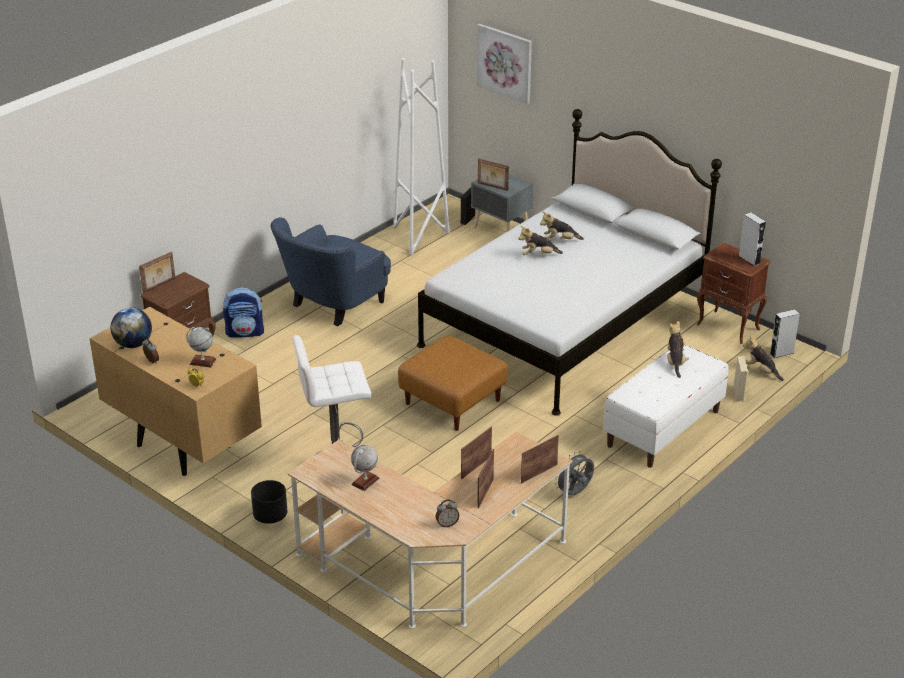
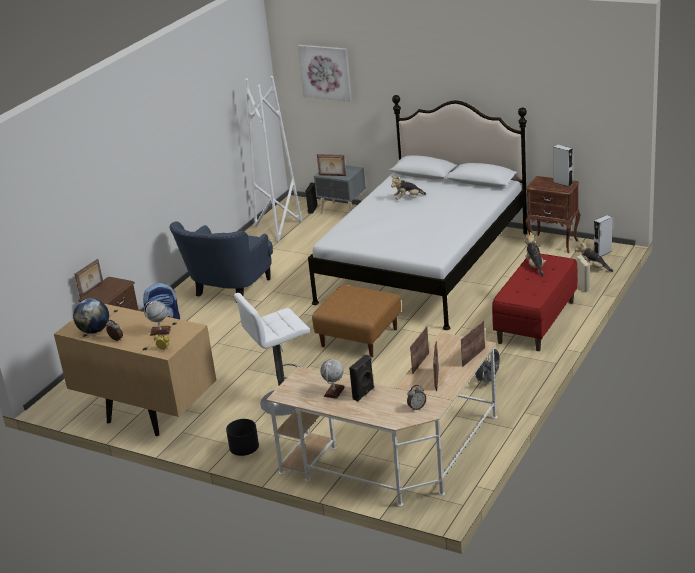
camera: 10 degrees left, 5 degrees down
(396, 492) = (364, 394): none -> black speaker
(538, 255) = (396, 211): plush toy -> none
(663, 428) = (536, 322): white bench -> red bench

